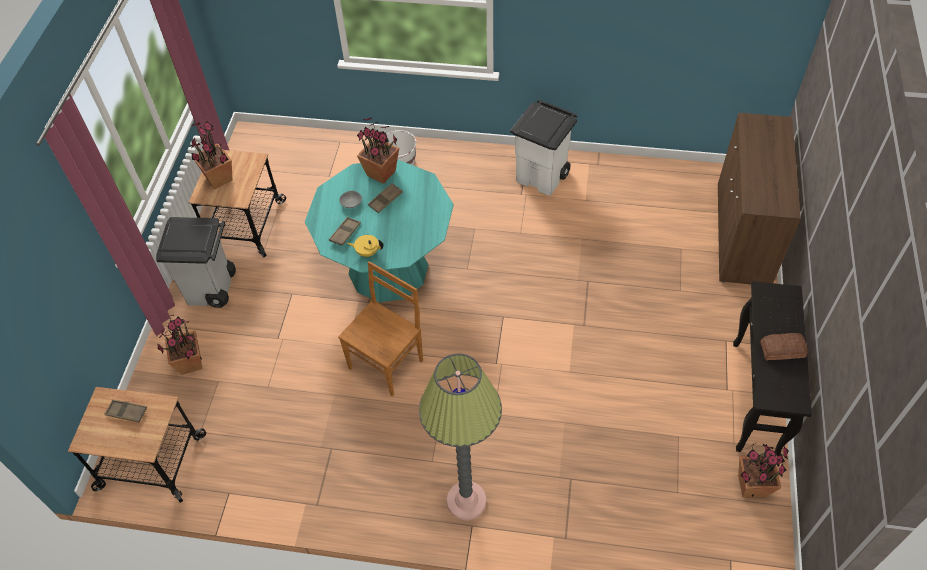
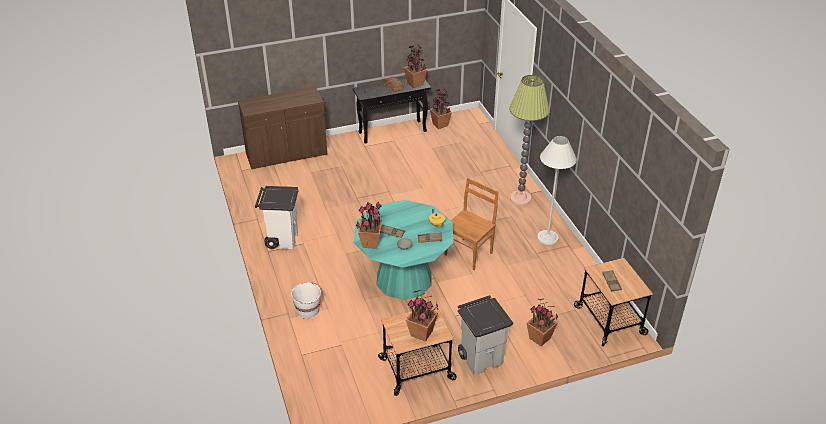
camera: 120 degrees left, 15 degrees down
(352, 484) = (547, 237): none -> white floor lamp
(387, 363) = (469, 253): brown chair -> brown chair turned 120 degrees clockwise
(780, 387) = (415, 84): none -> potted plant

